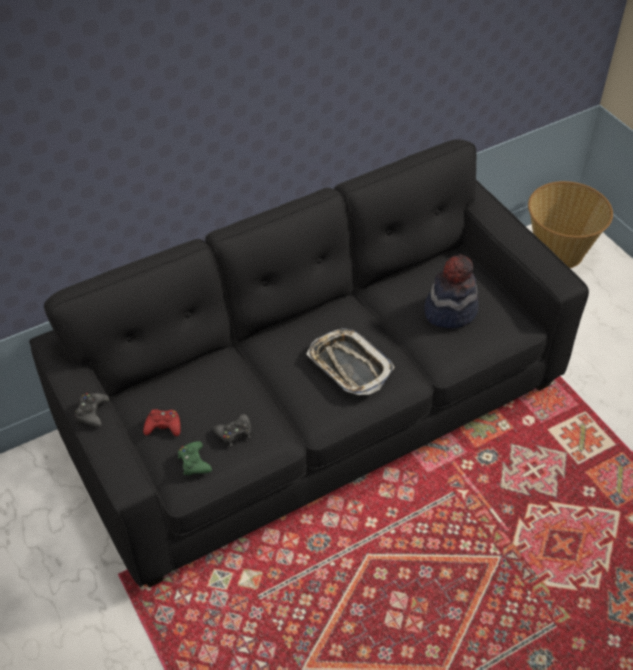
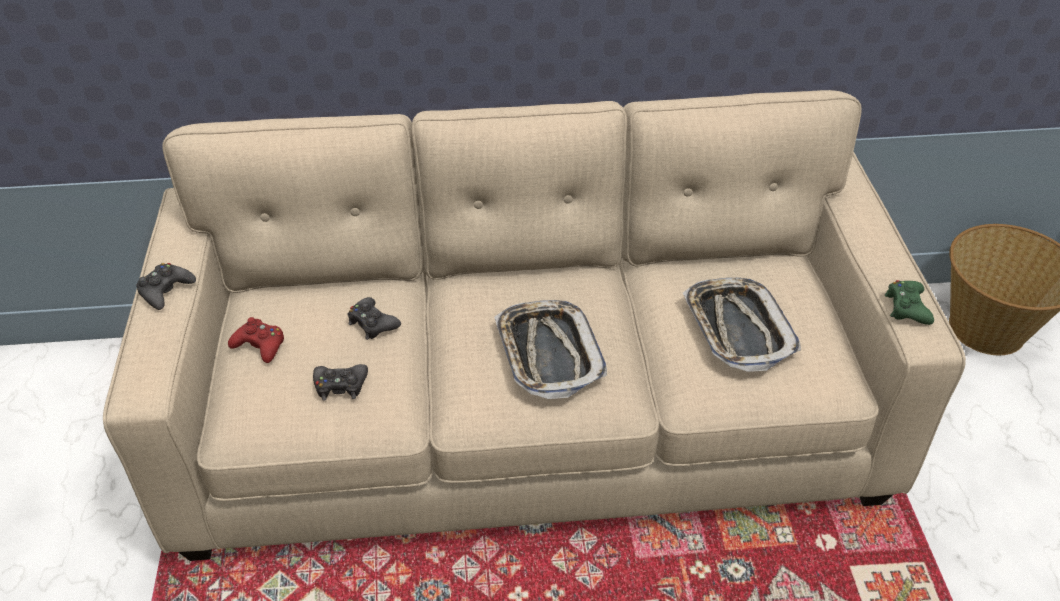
camera: 25 degrees right, 5 degrees down
(194, 462) = (264, 404): green game controller -> green game controller (907, 307)
(227, 385) = (372, 323): none -> black game controller
(317, 412) = (531, 421): black sofa -> beige sofa
(450, 310) = (737, 329): hat -> tray

